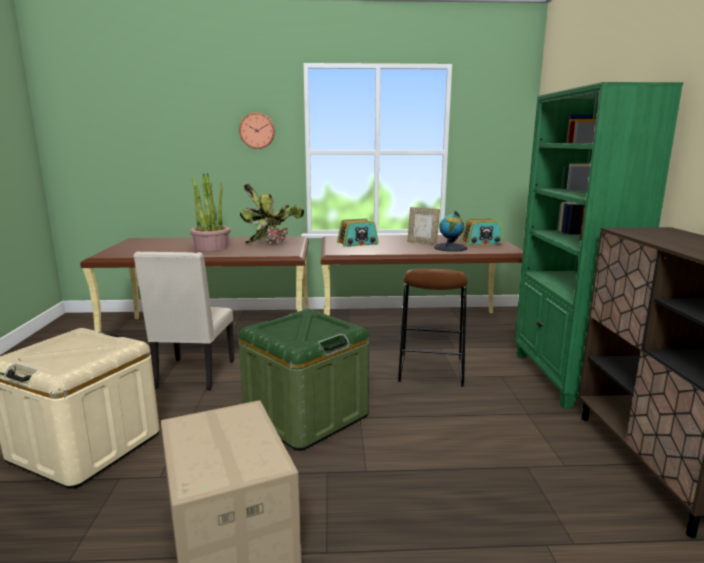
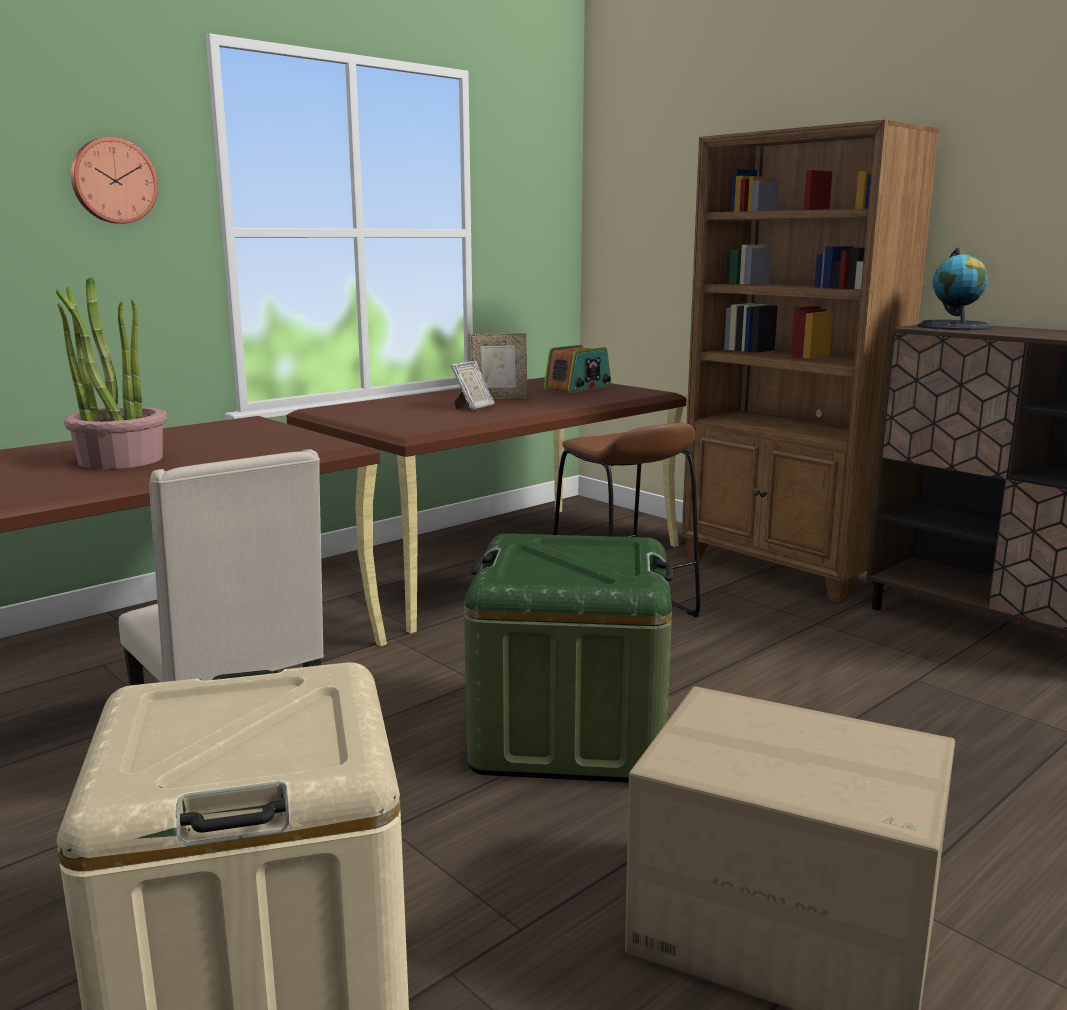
camera: 40 degrees left, 0 degrees up
(272, 243) = (233, 434): potted plant -> none
(358, 243) = (401, 413): radio -> none
(396, 245) = (473, 407): none -> picture frame
(450, 248) = (561, 399): globe -> globe (954, 326)
(564, 378) = (783, 570): green bookcase -> brown bookcase

